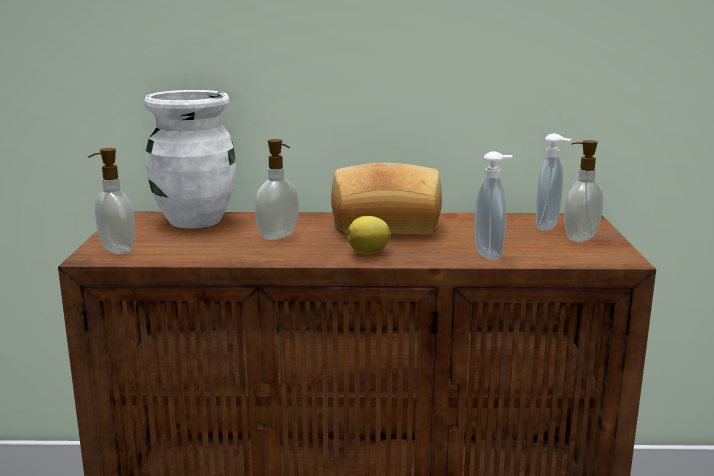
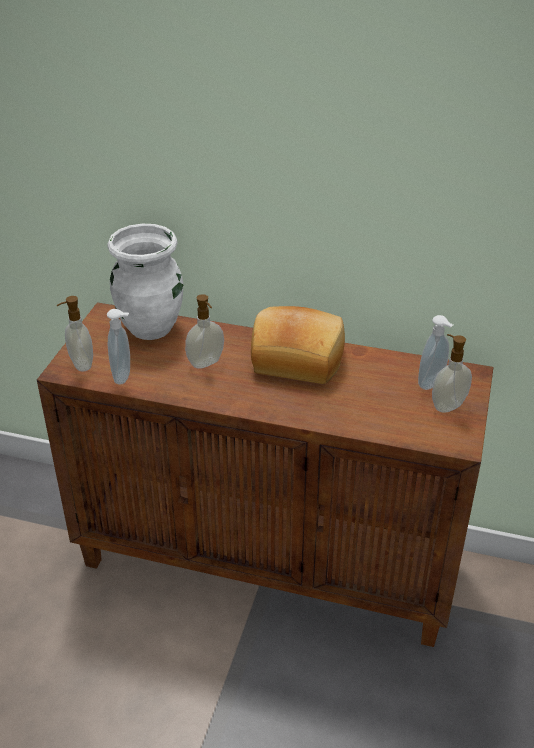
camera: 15 degrees right, 20 degrees up
(369, 252) = (265, 399): lemon -> none
(490, 254) = (358, 418): soap dispenser -> soap dispenser (124, 376)

